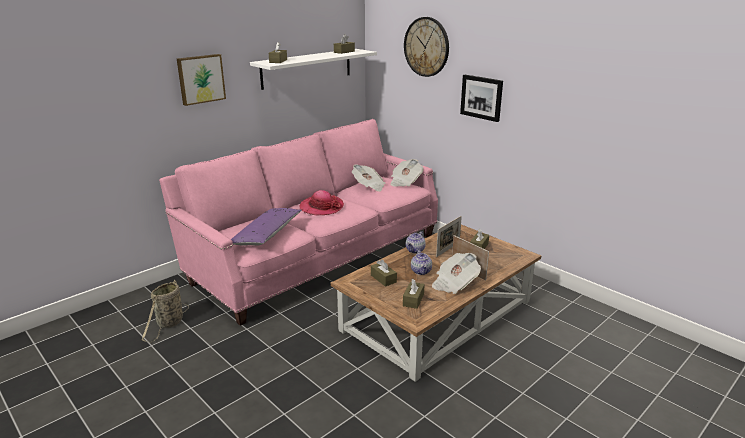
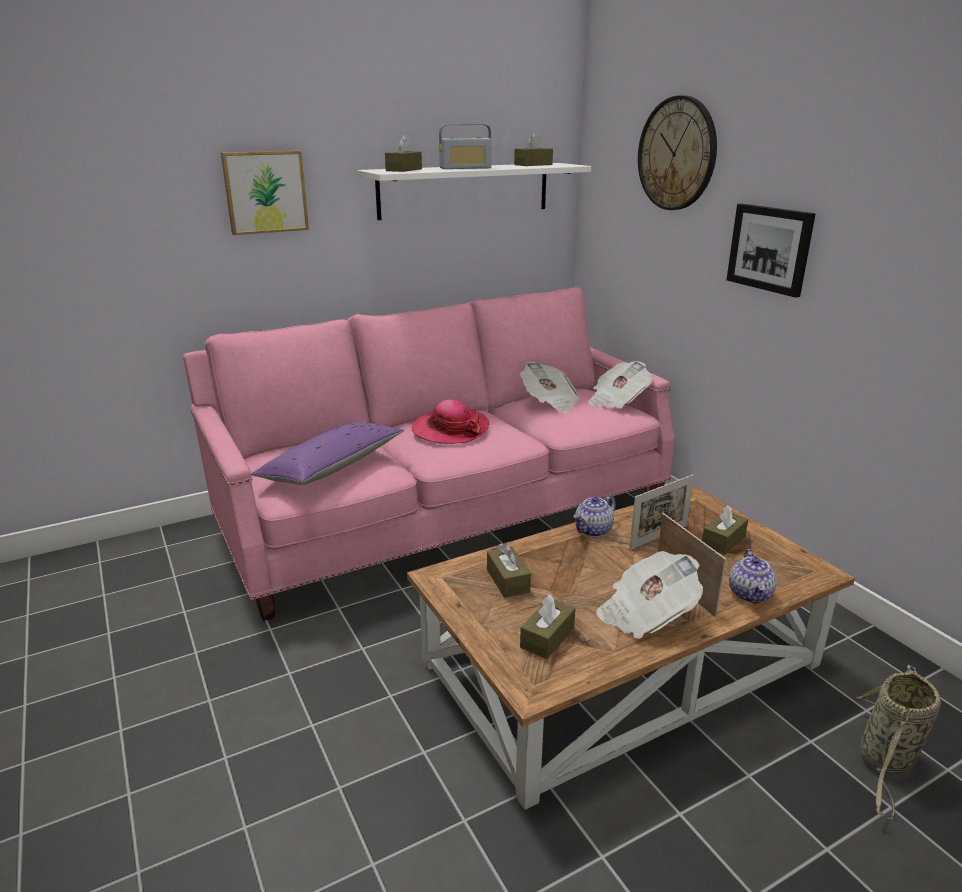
camera: 15 degrees right, 0 degrees up
(169, 323) = (157, 597): basket -> basket (885, 761)
(310, 57) = (465, 168): none -> radio
(421, 271) = (588, 576): teapot -> teapot (750, 594)

